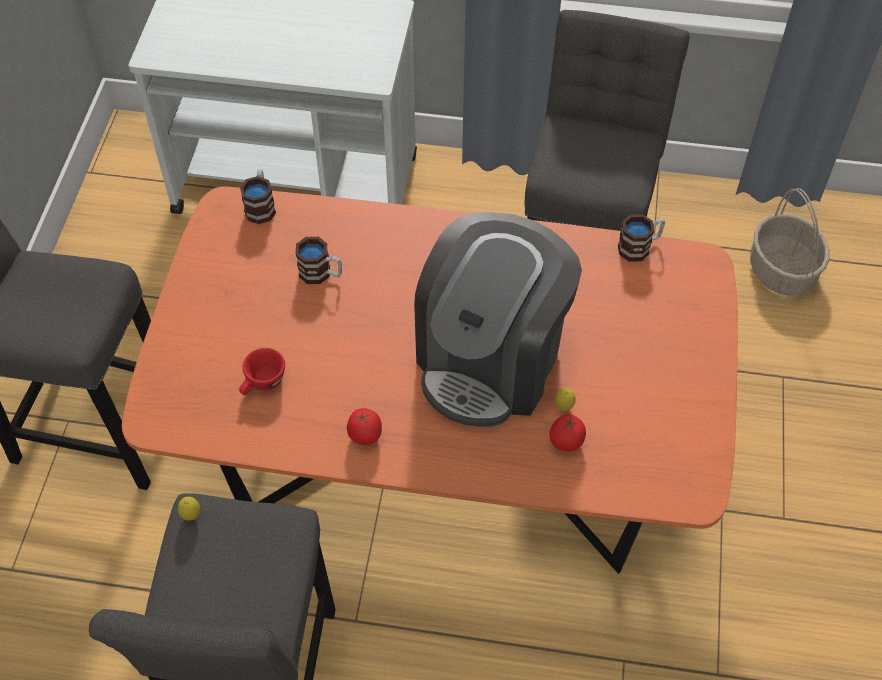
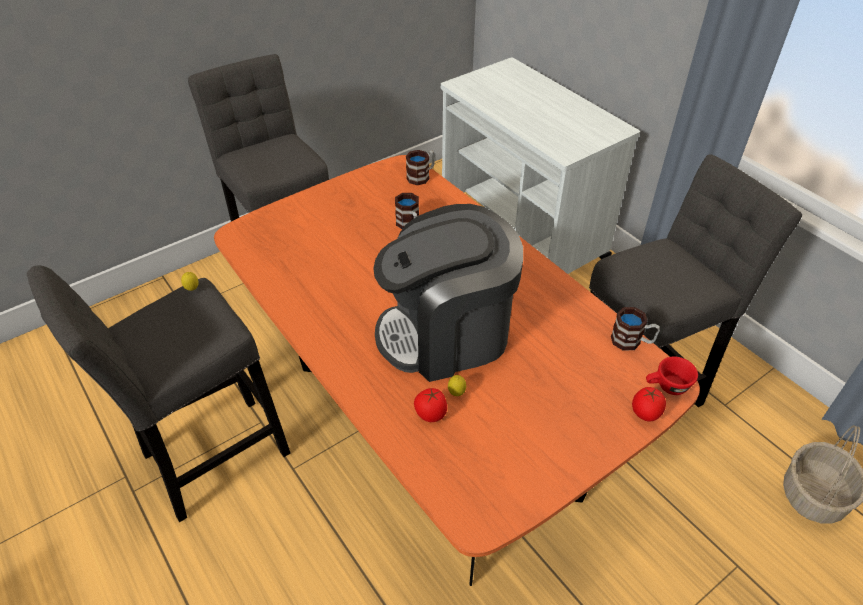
camera: 45 degrees right, 10 degrees down
(263, 384) = (308, 255): red cup -> red cup (667, 387)
(365, 436) = (322, 318): tomato -> tomato (645, 414)

